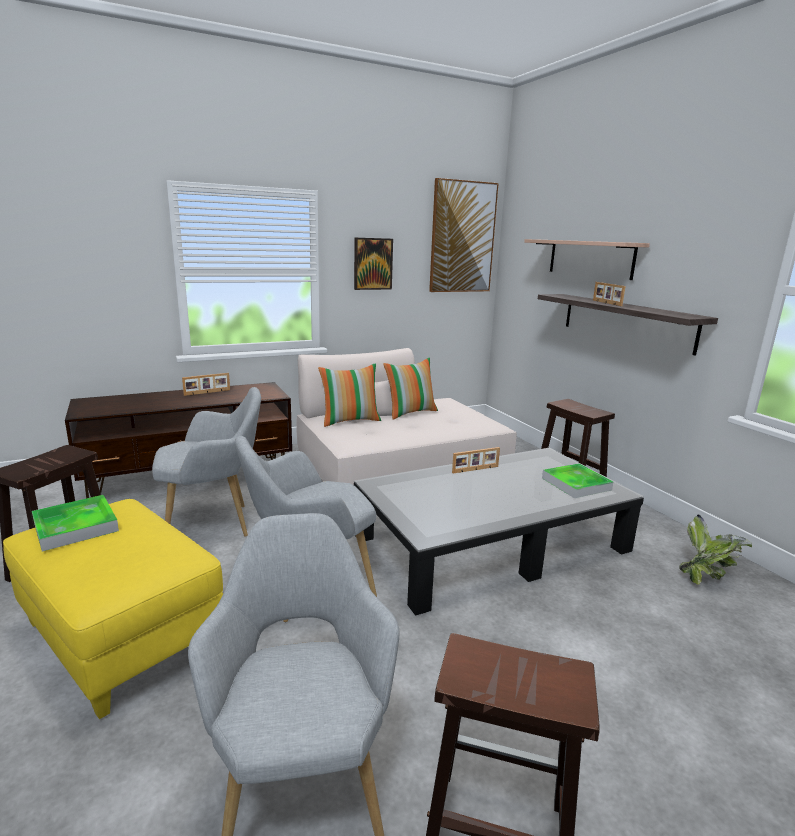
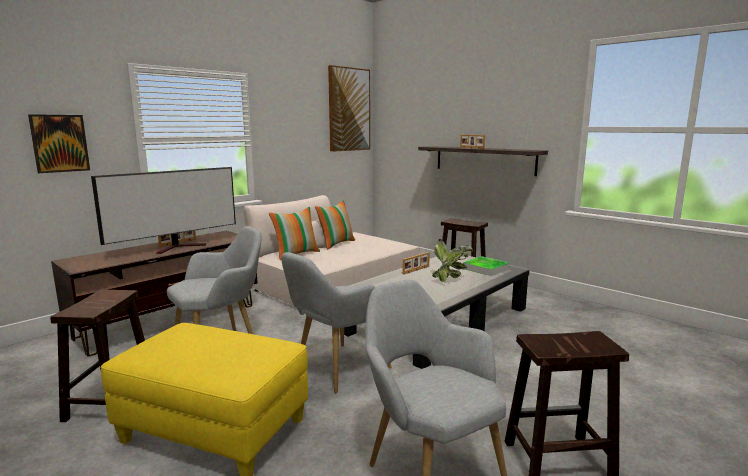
camera: 20 degrees left, 5 degrees down
(76, 526) = (166, 343): tray -> none
(202, 399) = (180, 247): none -> television
(373, 264) = (289, 131): picture -> picture (60, 143)
(590, 258) = (451, 119): shelf -> none
(706, 575) = (573, 313): potted plant -> potted plant (450, 279)

